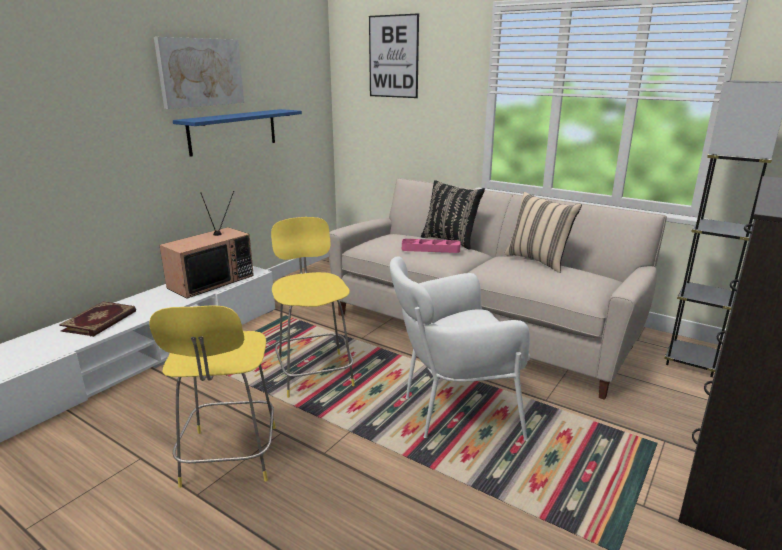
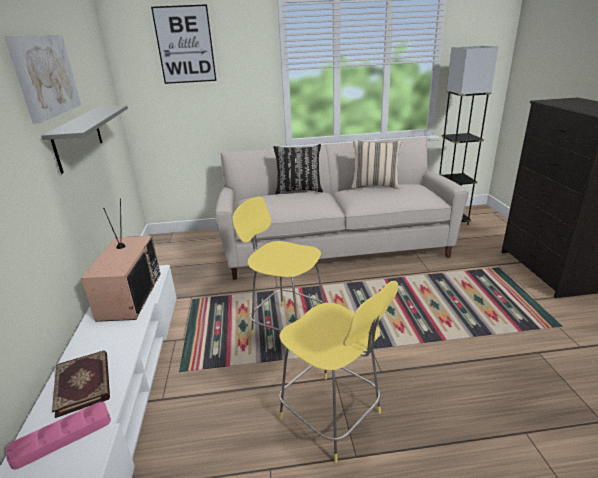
camera: 40 degrees left, 5 degrees up
(233, 131) = (78, 138): blue shelf -> grey shelf
(430, 249) = (304, 199): pink tray -> pink tray (62, 437)
(453, 411) = (401, 303): white armchair -> none

